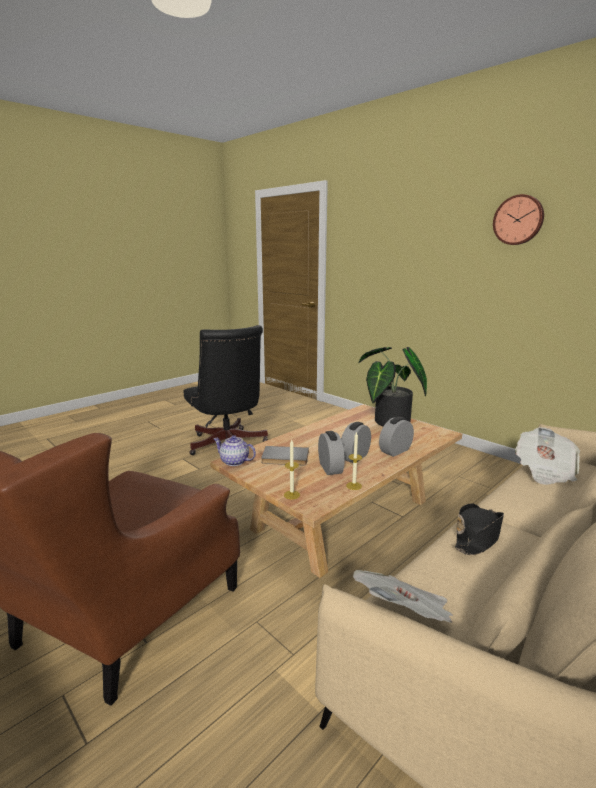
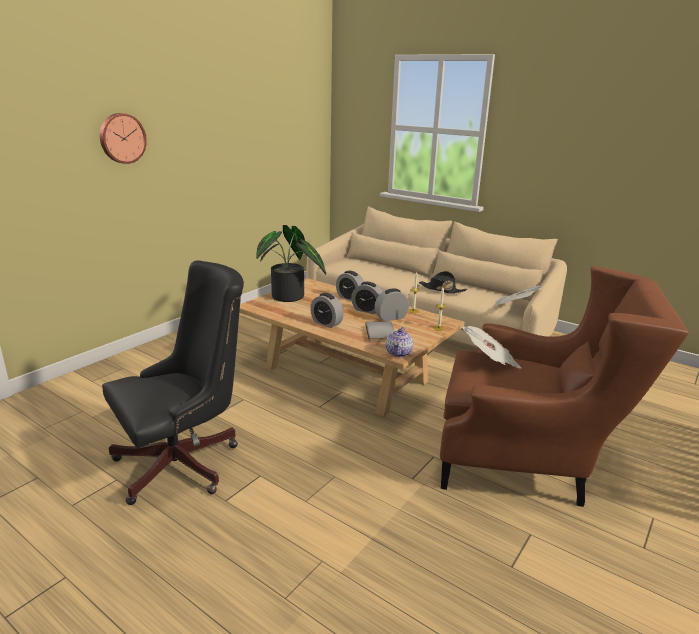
camera: 100 degrees left, 5 degrees up
(318, 435) = (326, 323): none -> alarm clock
(518, 220) = (210, 99): wall clock -> wall clock (122, 138)
(544, 471) = (357, 268): newspaper -> newspaper (490, 361)

